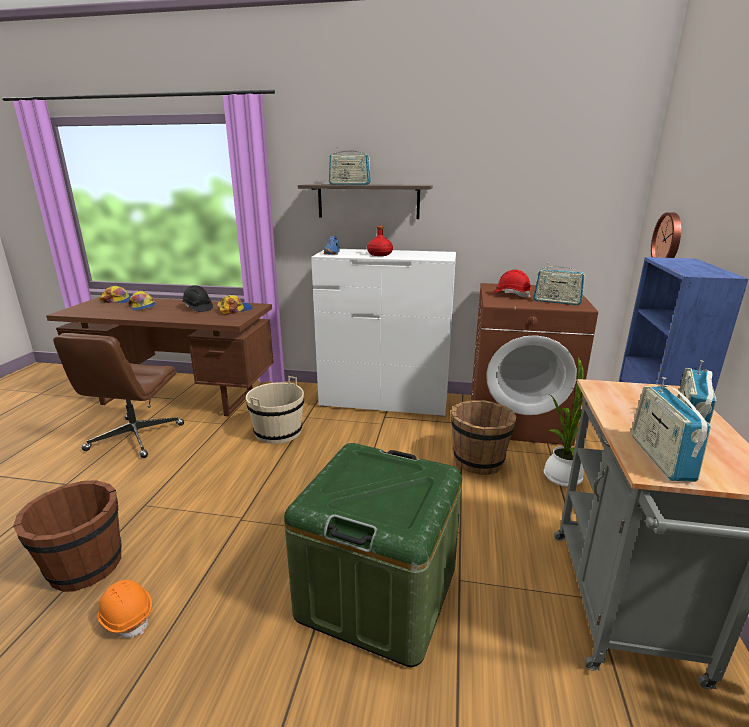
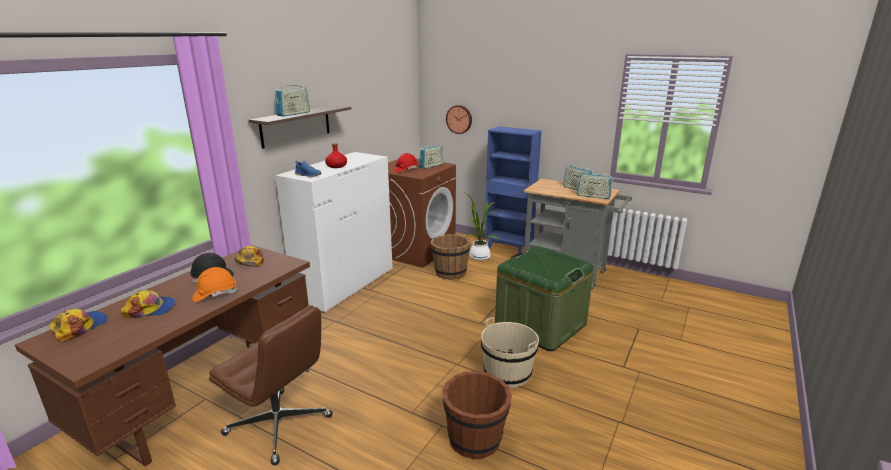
camera: 70 degrees left, 0 degrees up
(126, 616) = (531, 414): orange hard hat -> orange hard hat (215, 294)
(278, 432) = (349, 337): beige bucket -> beige bucket (507, 373)

